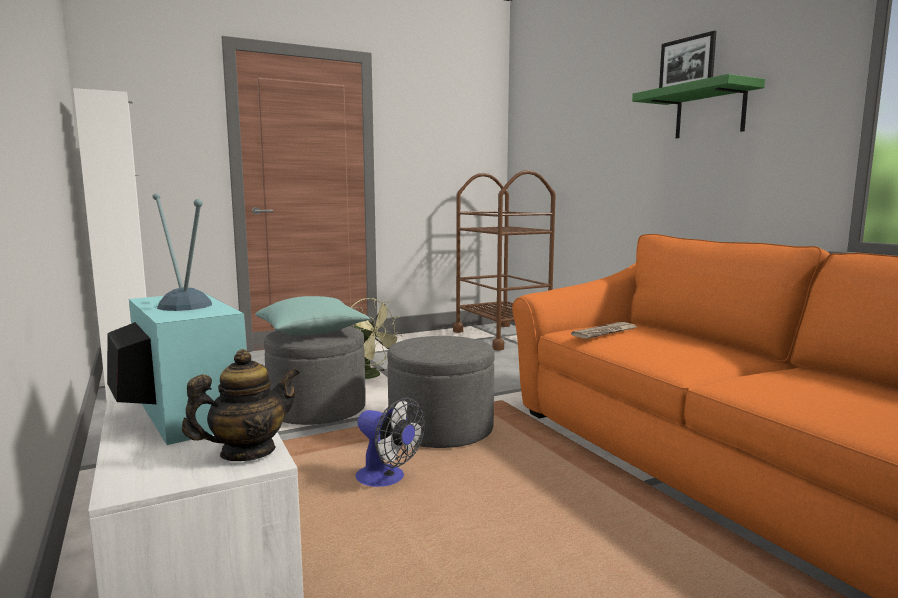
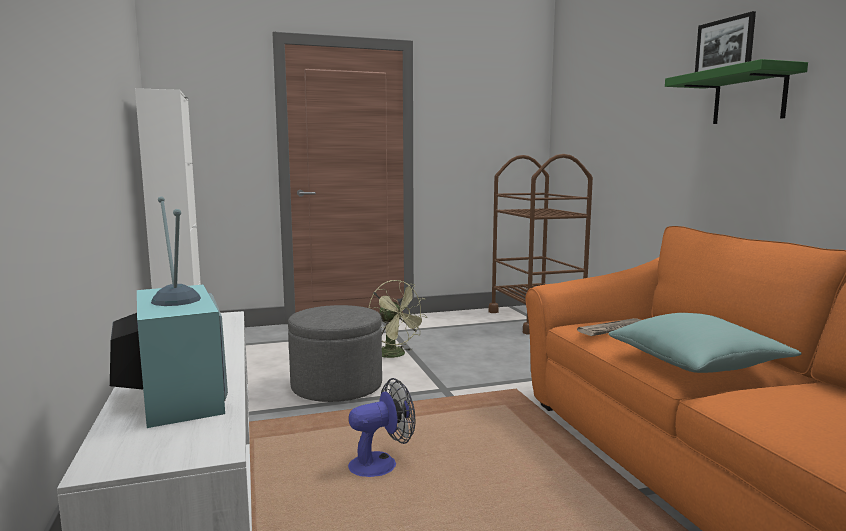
camera: 10 degrees right, 0 degrees up
(247, 452) = (210, 441): teapot -> none
(311, 331) = (332, 313): turquoise pillow -> turquoise pillow (697, 363)
(387, 479) = (381, 463): fan -> fan turned 75 degrees counterclockwise
(441, 429) = (447, 415): grey ottoman -> none

